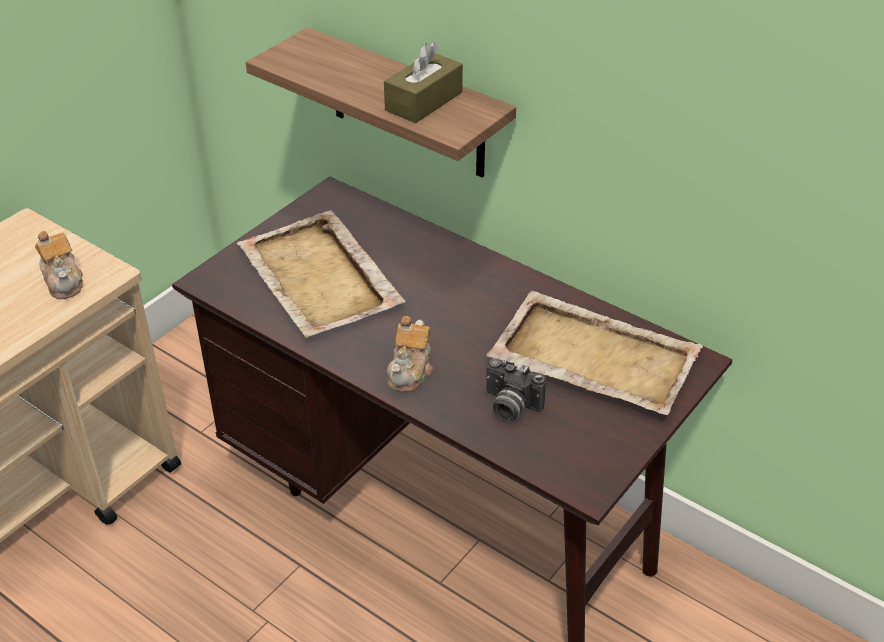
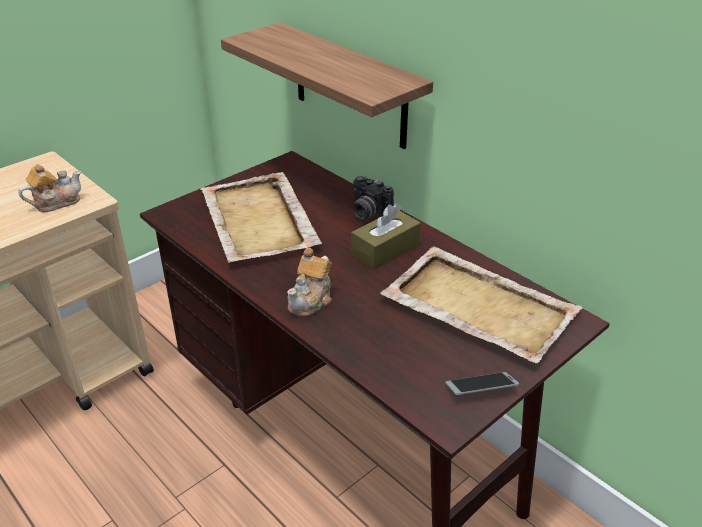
camera: 10 degrees right, 5 degrees down
(64, 281) = (56, 202): teapot -> teapot turned 105 degrees counterclockwise
(424, 101) = (354, 72): brown tissue box -> brown tissue box (385, 250)
(509, 407) = (391, 339): camera -> camera (367, 212)
(613, 449) = (480, 389): none -> phone

